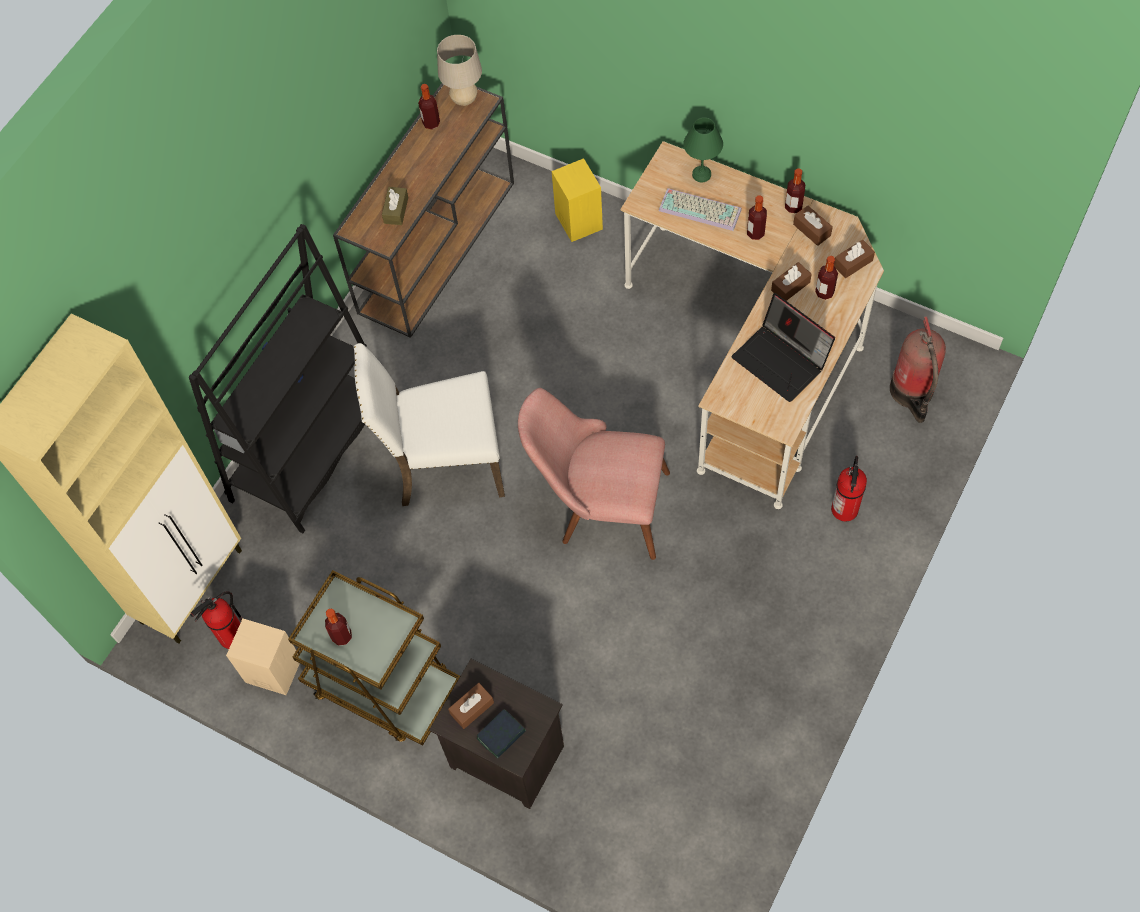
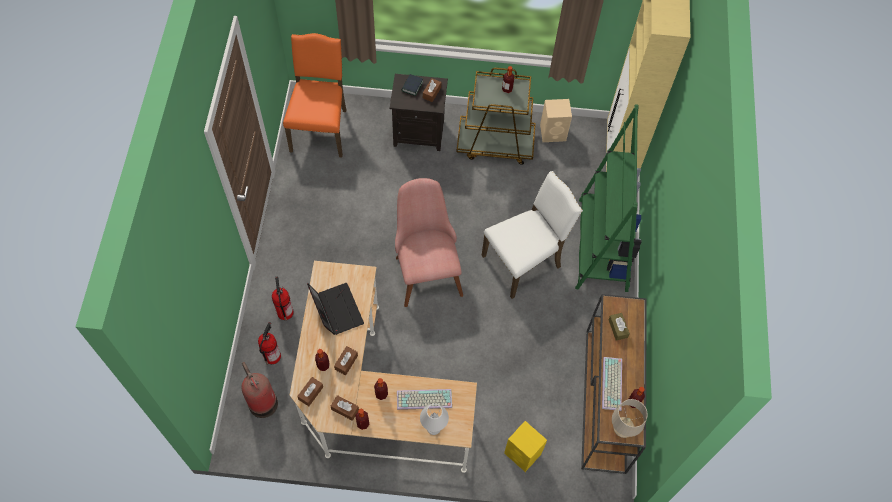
camera: 150 degrees right, 0 degrees up
(231, 637) = (583, 140): fire extinguisher -> fire extinguisher (272, 355)
(312, 449) = (602, 245): black bookcase -> green bookcase
(444, 149) = (613, 384): none -> keyboard
(599, 506) = (426, 267): pink chair -> pink chair turned 90 degrees counterclockwise
(684, 833) = (320, 129): none -> orange chair
(702, 174) = (433, 429): green table lamp -> white table lamp
(782, 361) = (336, 310): laptop -> laptop turned 45 degrees clockwise

